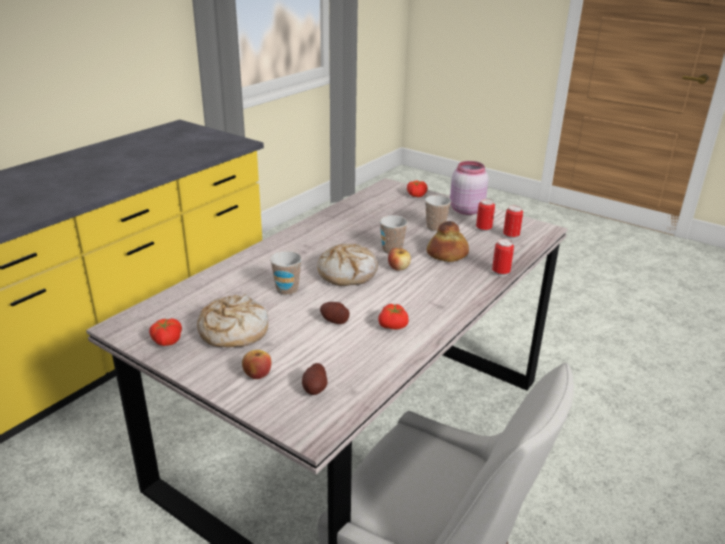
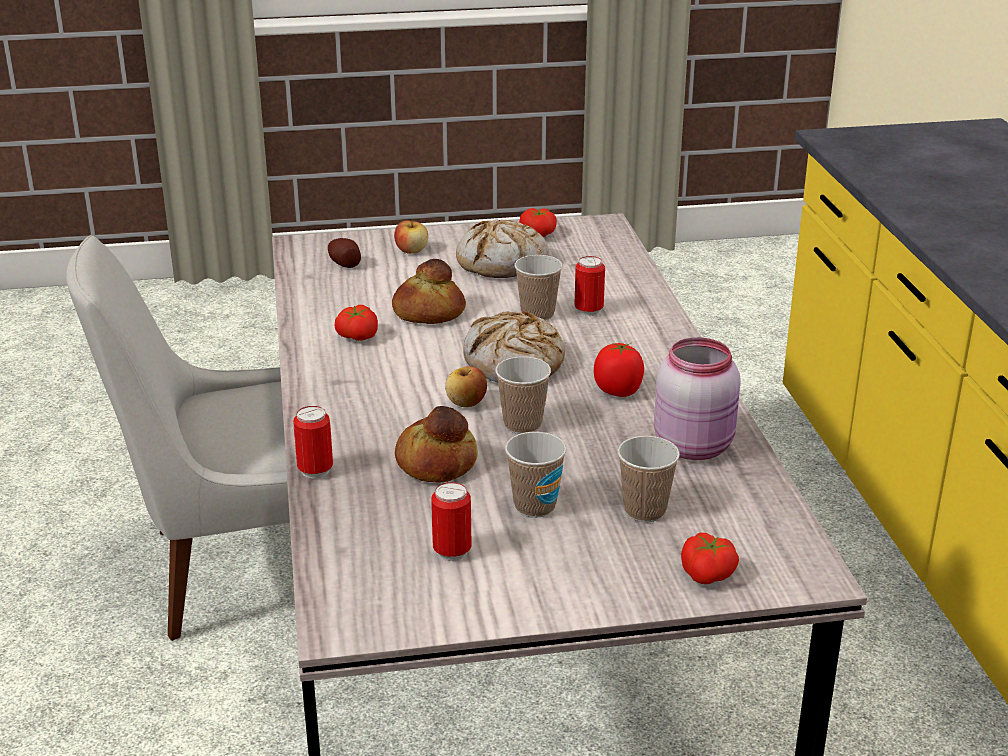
camera: 135 degrees right, 0 degrees up
(332, 243) = (618, 391): none -> tomato
(334, 320) = (428, 313): potato -> bread
(403, 212) = (645, 511): none -> cup
(465, 210) = (554, 588): pink jar -> pink jar (695, 446)
(511, 236) = (384, 562): can -> can (588, 311)

